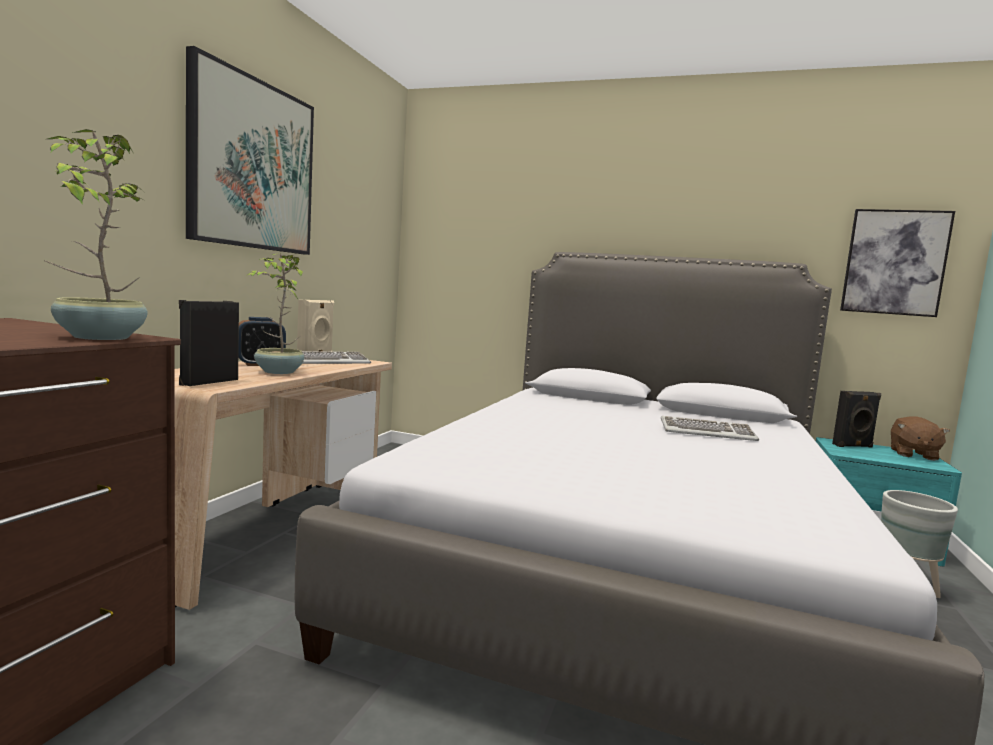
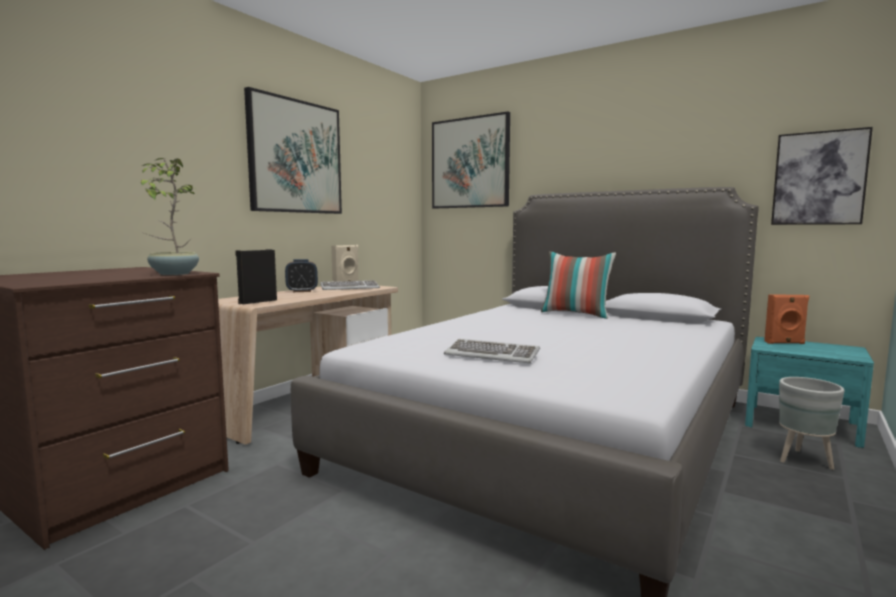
camera: 15 degrees right, 0 degrees up
(278, 372) = (308, 295): potted plant -> none
(473, 203) = (470, 163): none -> picture
(626, 407) = (576, 314): none -> pillow
(707, 432) = (622, 330): keyboard -> keyboard (492, 355)
(853, 446) = (785, 343): black speaker -> orange speaker
(912, 454) = (840, 349): brown plush toy -> none

